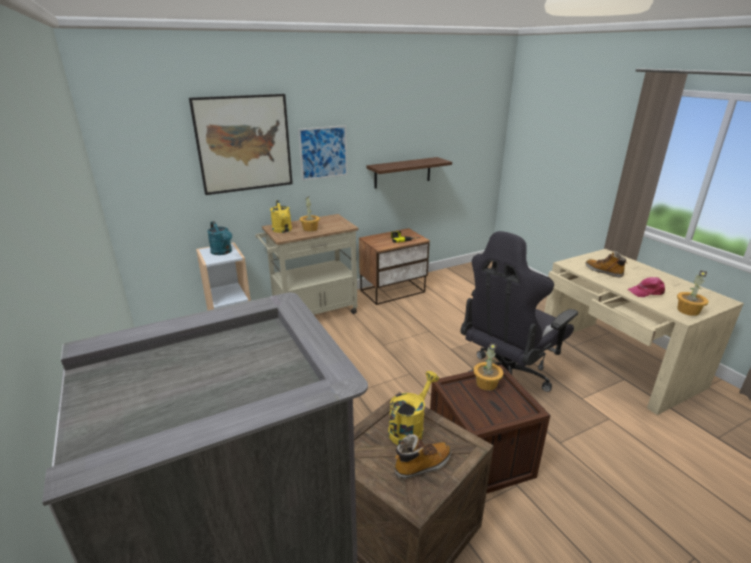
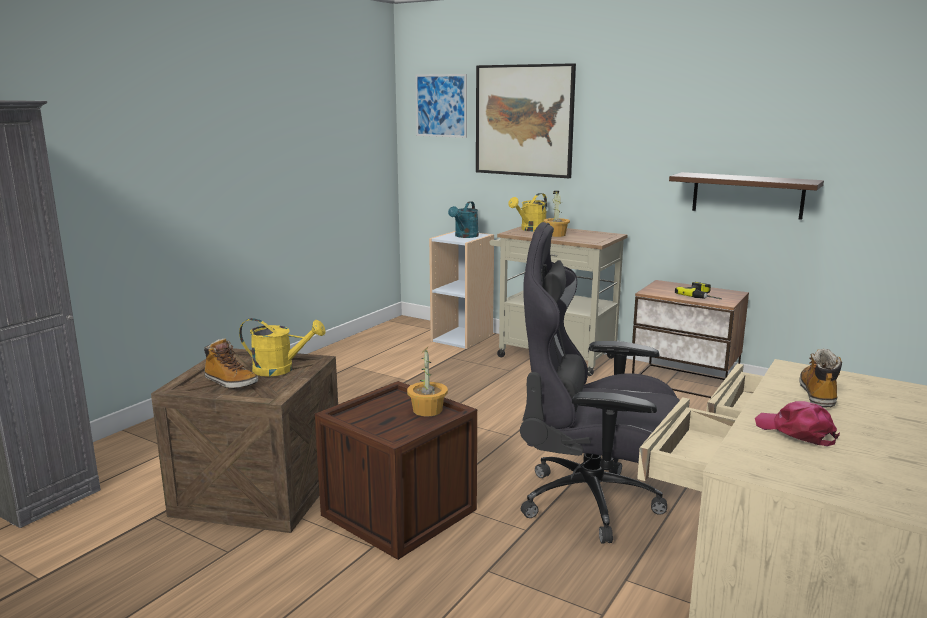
camera: 60 degrees right, 10 degrees down
(323, 152) = (618, 144): picture -> picture (441, 105)
(688, 310) = (778, 470): potted plant -> none

